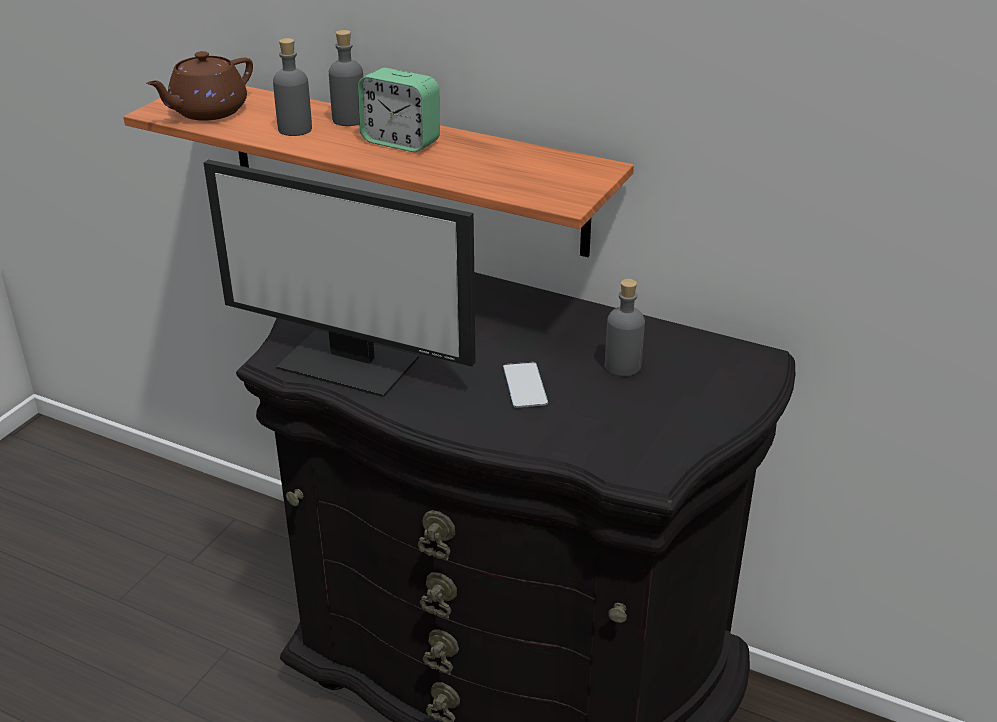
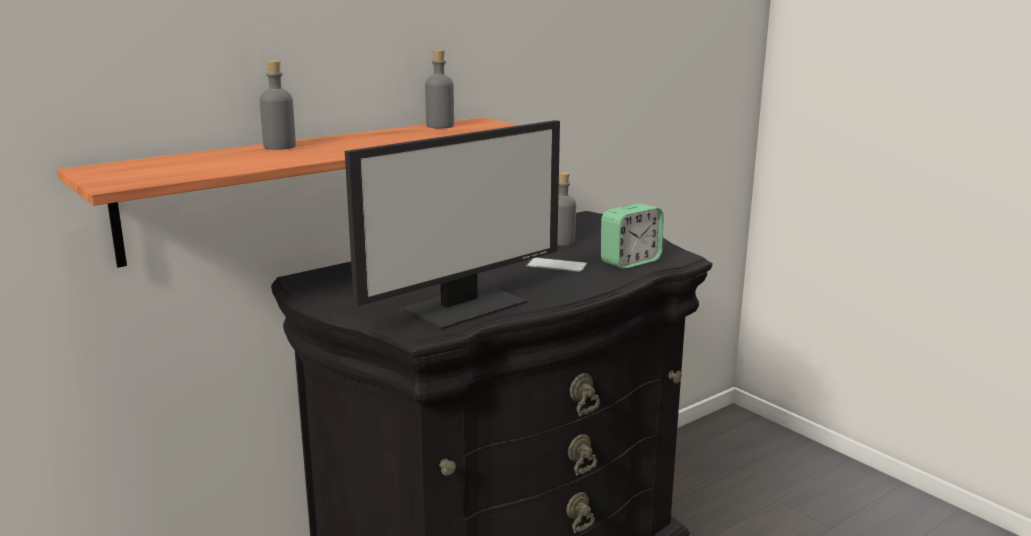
camera: 65 degrees left, 15 degrees down
(207, 112) = (159, 172): brown teapot -> none
(295, 129) = (266, 157): grey bottle -> grey bottle (440, 126)
(401, 142) = (353, 142): alarm clock -> alarm clock (630, 262)

